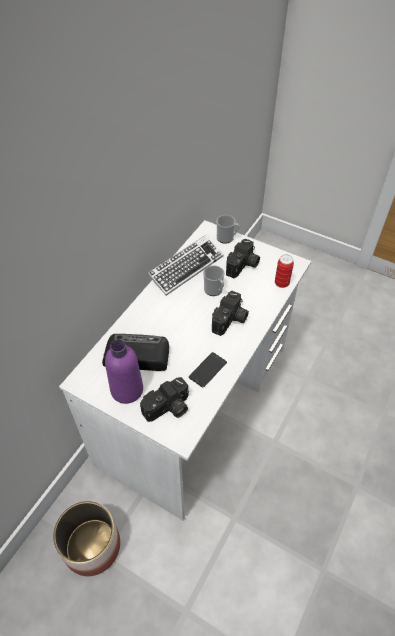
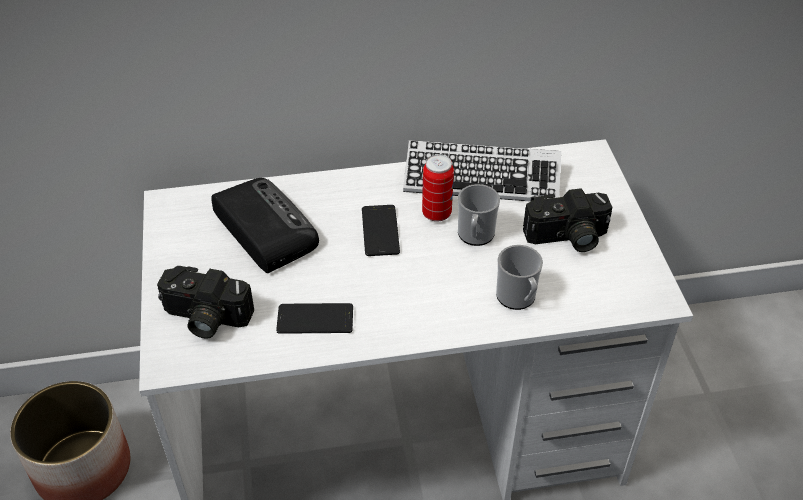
camera: 50 degrees right, 5 degrees down
(127, 390) = (197, 256): purple bottle -> none
(180, 317) = (380, 231): none -> phone
(227, 238) = (601, 185): mug -> mug (518, 298)
(230, 321) = (436, 289): camera -> none
(281, 283) = (590, 305): can -> can (436, 213)

